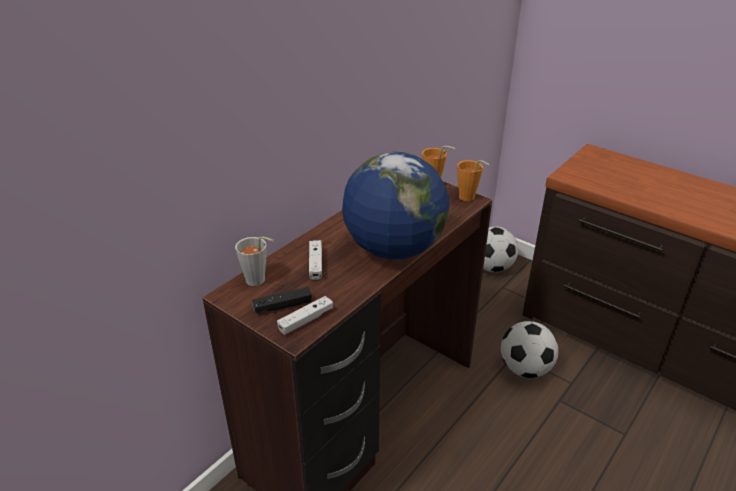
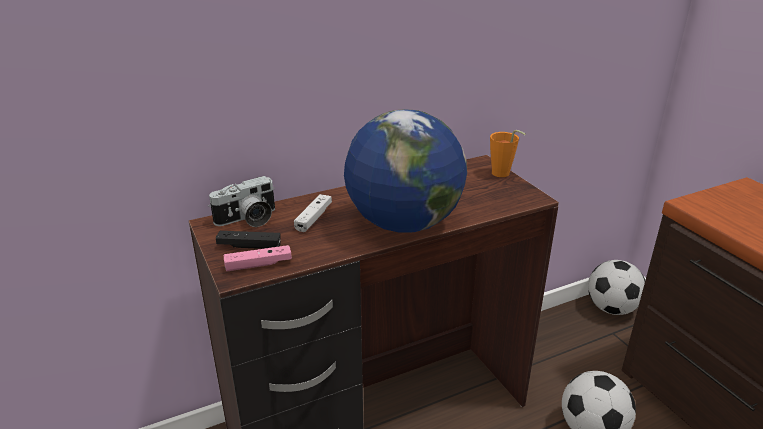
camera: 25 degrees right, 5 degrees down
(259, 281) = (248, 219): grey cup -> camera
(306, 320) = (258, 264): white game controller -> pink game controller
(469, 199) = (530, 196): orange cup -> none

